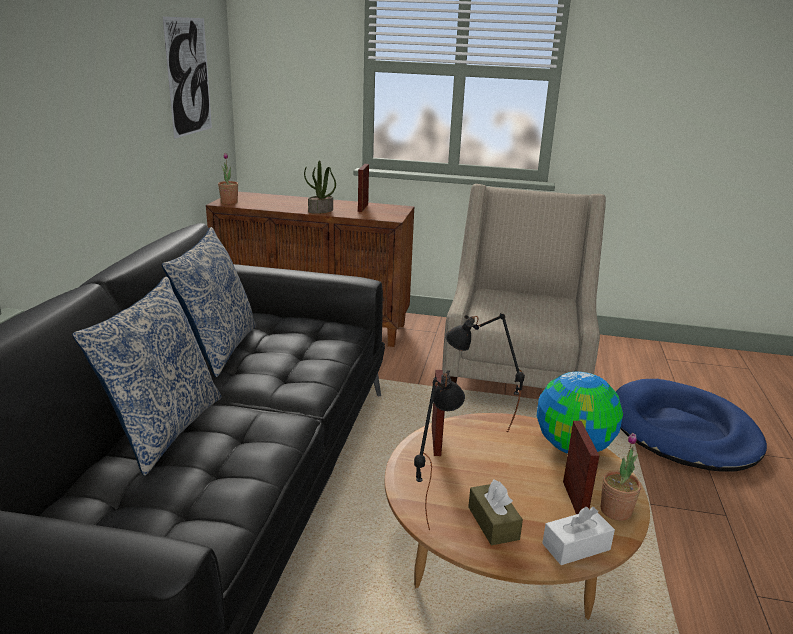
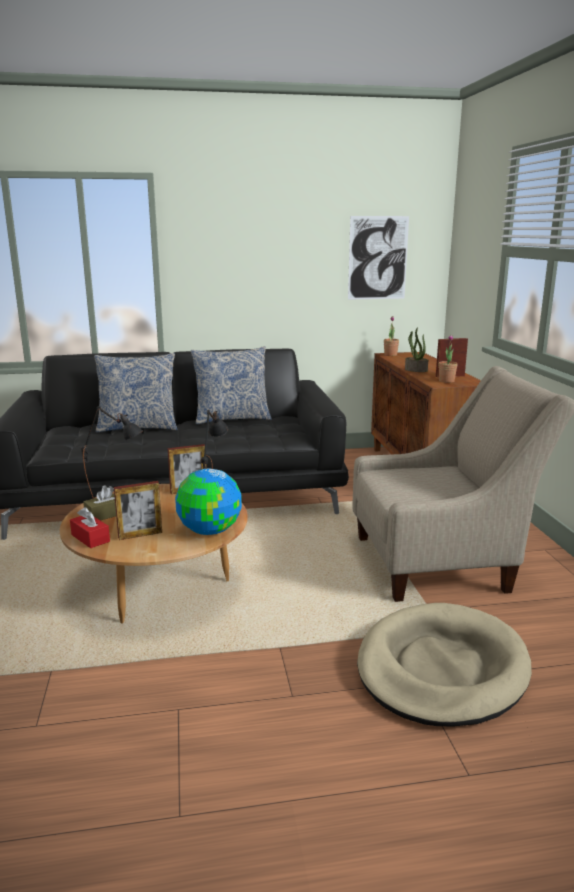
camera: 70 degrees right, 5 degrees down
(576, 547) = (90, 538): white tissue box -> red tissue box
(615, 511) = (133, 548): potted plant -> potted plant (446, 381)
(682, 430) = (441, 669): blue dog bed -> beige dog bed

